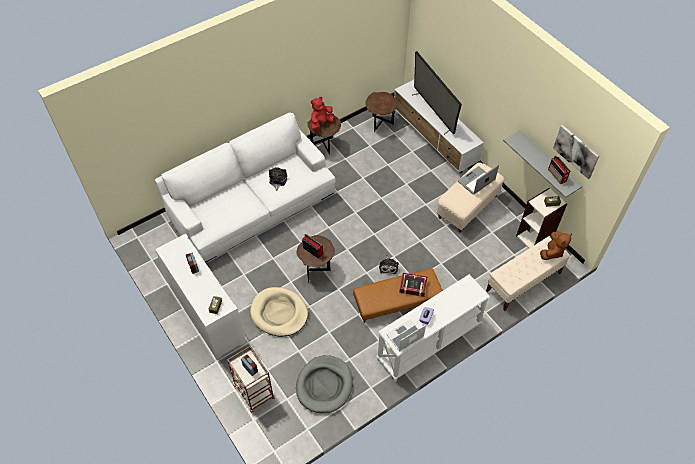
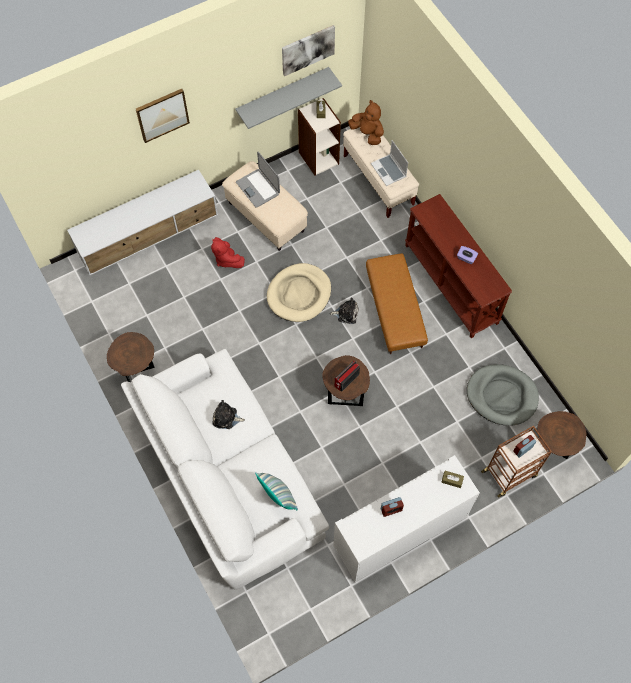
camera: 85 degrees left, 10 degrees up
(218, 215) = (278, 496): none -> pillow
(279, 313) = (405, 442): beige dog bed -> beige dog bed (299, 294)
(321, 123) = (127, 357): red plush toy -> red plush toy (227, 259)
(380, 125) = (110, 299): brown side table -> brown side table (551, 449)
(405, 336) = (489, 281): laptop -> laptop (389, 170)
(413, 286) = (393, 282): book -> none
(429, 343) = (452, 283): white console table -> brown console table
(433, 111) = (134, 216): television -> none
(484, 73) = (162, 114): none -> picture
(557, 176) = (312, 86): radio -> none

